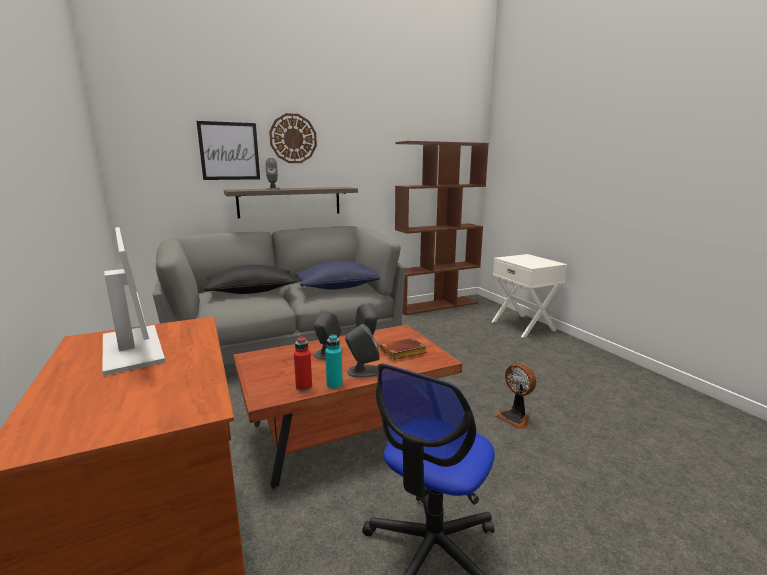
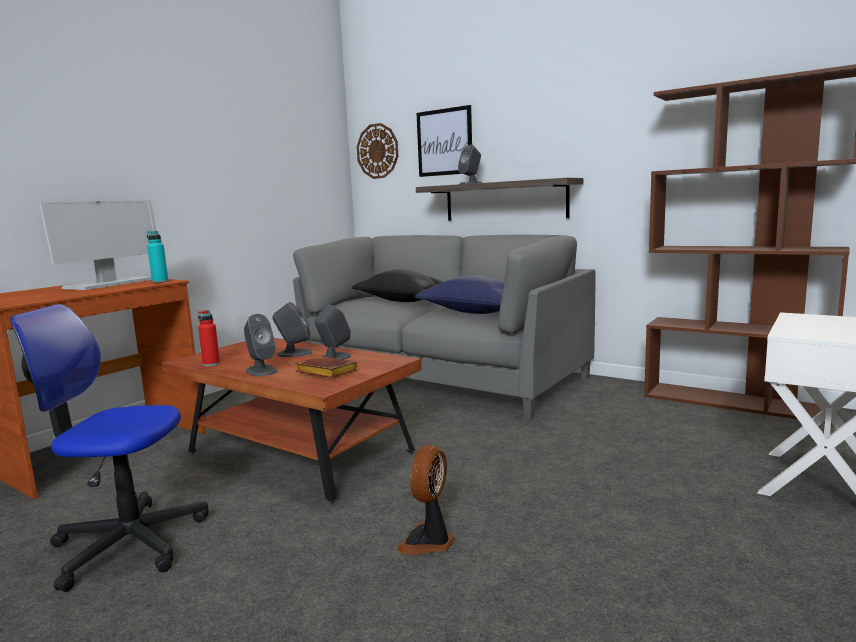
camera: 60 degrees right, 5 degrees down
(293, 138) = (512, 117): wall clock -> wall clock (377, 151)
(334, 385) = (223, 369): turquoise bottle -> turquoise bottle (160, 282)

